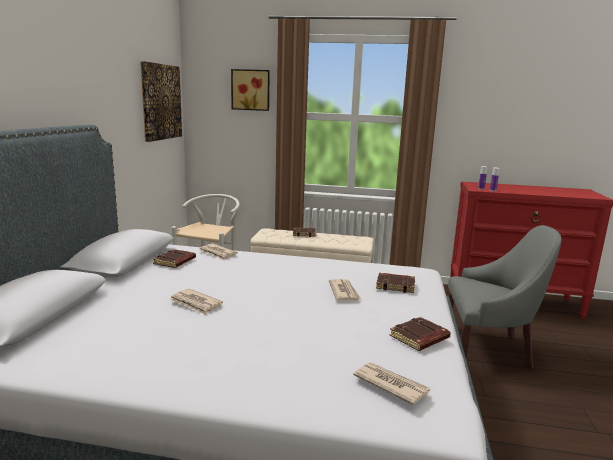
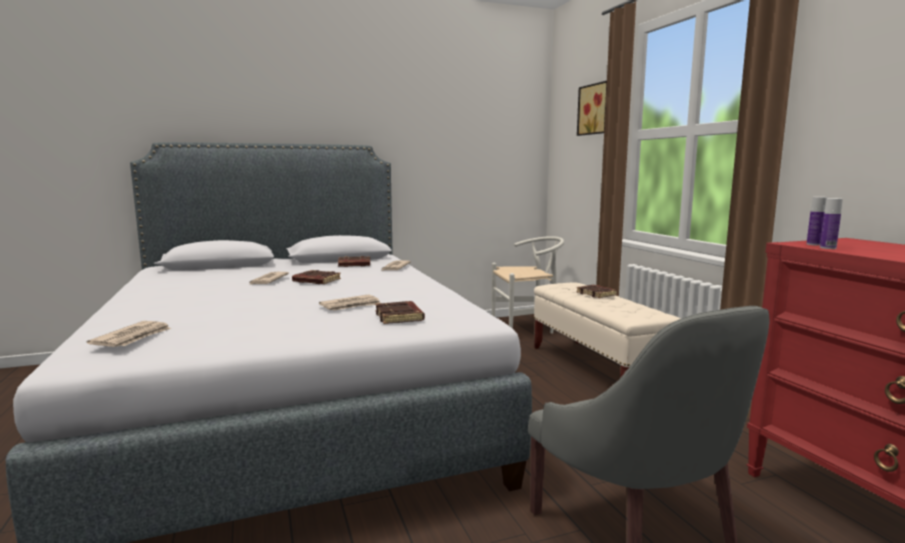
camera: 60 degrees right, 5 degrees down
(161, 102) = (501, 131): picture -> none
(419, 338) = (251, 339): brown book -> brown book (316, 281)

